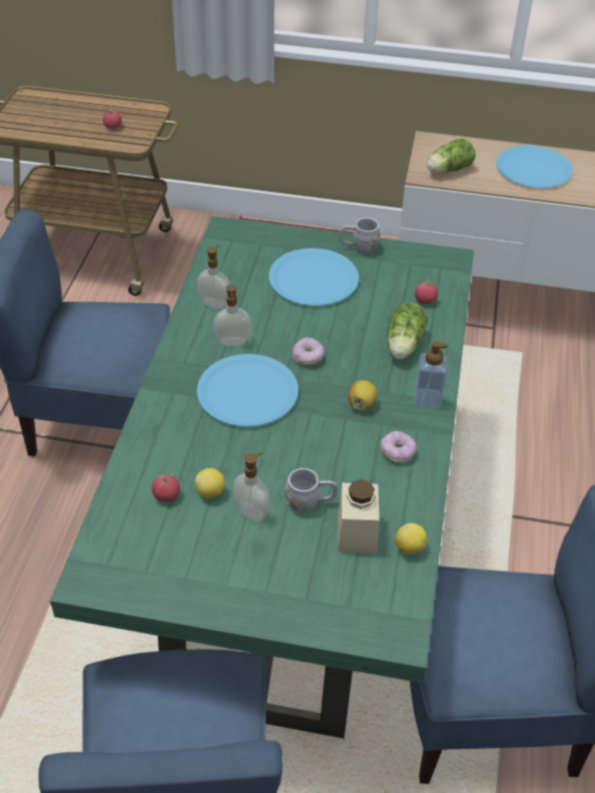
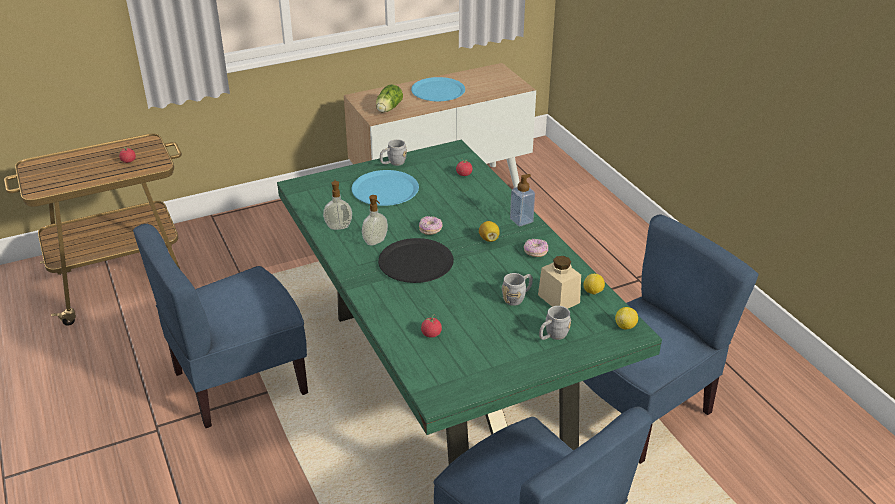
camera: 35 degrees left, 10 degrees down
(210, 492) = (455, 320): lemon -> lemon (625, 326)
(247, 392) = (415, 262): blue plate -> black plate
(252, 511) = (490, 317): soap dispenser -> none
(295, 580) = (552, 336): none -> grey mug
(403, 345) = (478, 201): lettuce -> none

